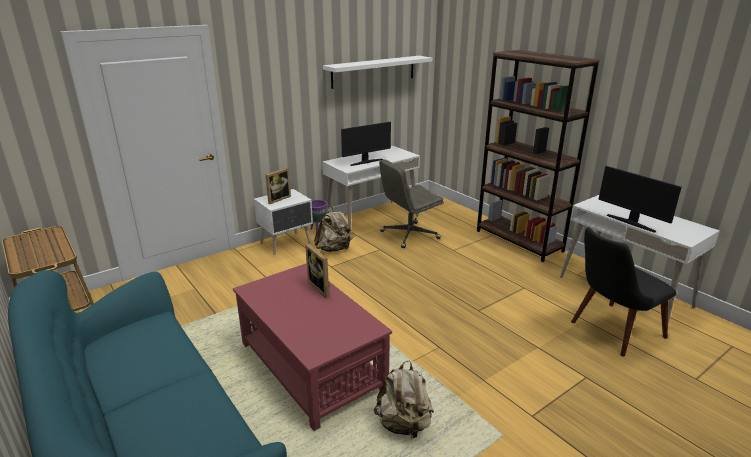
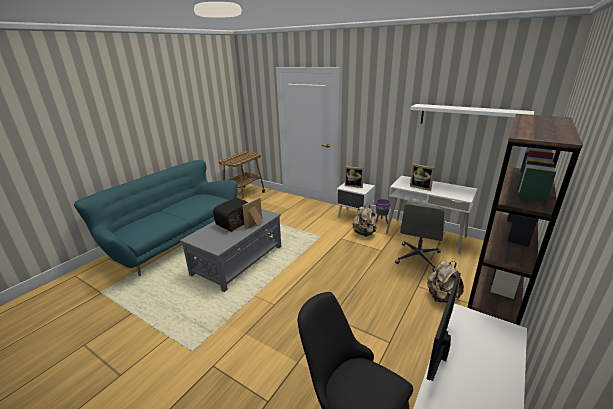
camera: 70 degrees right, 0 degrees up
(296, 305) = (235, 222): none -> radio
(311, 365) = (238, 260): red coffee table -> grey coffee table
(366, 162) = (421, 187): monitor -> picture frame
(404, 424) = (197, 304): beige backpack -> beige backpack (442, 297)
(409, 235) = (418, 258): grey office chair -> grey office chair turned 105 degrees counterclockwise

